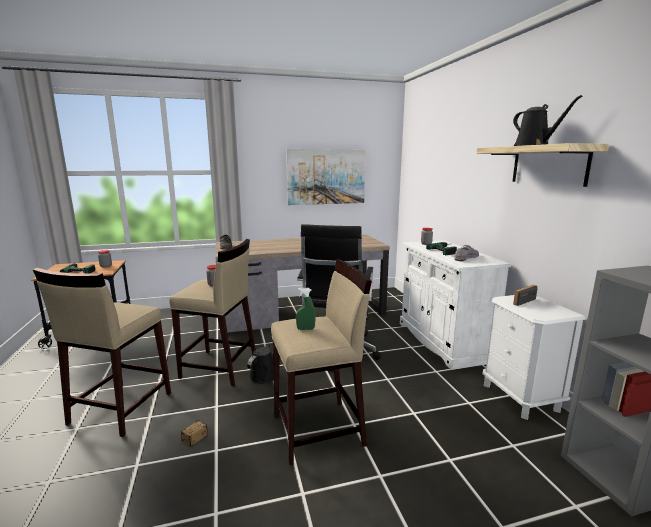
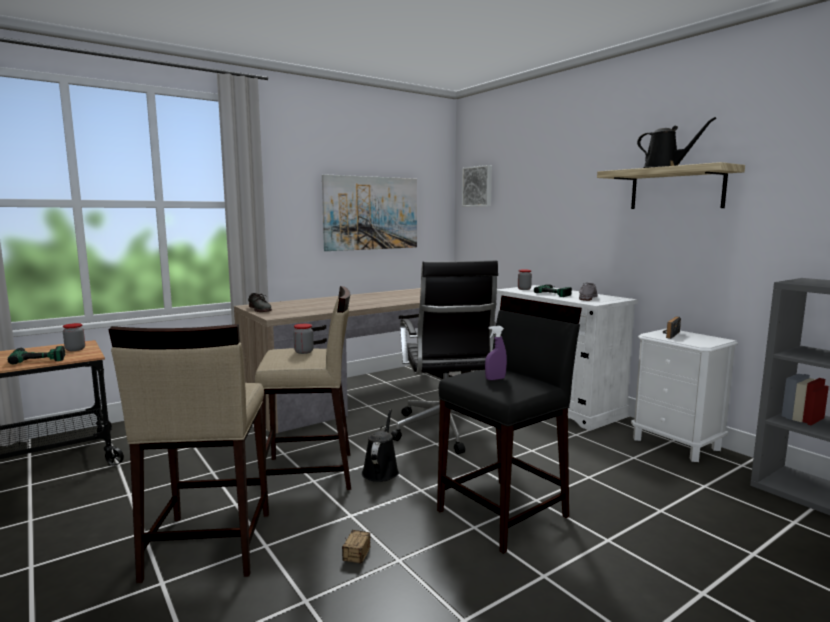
camera: 20 degrees left, 5 degrees down
(305, 329) = (495, 379): green spray bottle -> purple spray bottle
(319, 430) = (504, 513): beige stool -> black stool
(414, 155) = (478, 186): none -> picture

